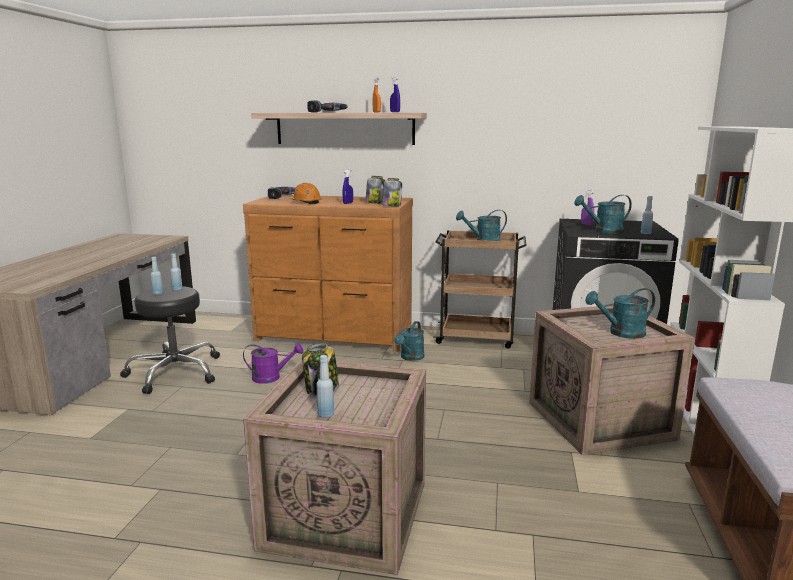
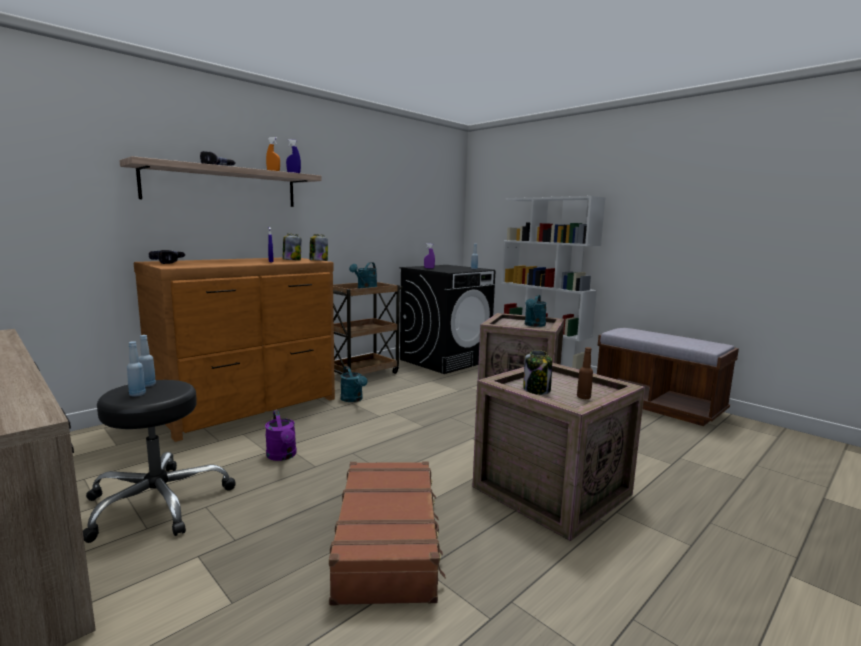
camera: 55 degrees left, 5 degrees down
(186, 462) = (388, 541): none -> brown suitcase
(271, 377) = (283, 456): purple watering can -> purple watering can turned 120 degrees clockwise
(306, 202) = (228, 264): orange hard hat -> none
(325, 414) = (583, 397): blue bottle -> brown bottle
(603, 231) = (453, 270): turquoise watering can -> none

